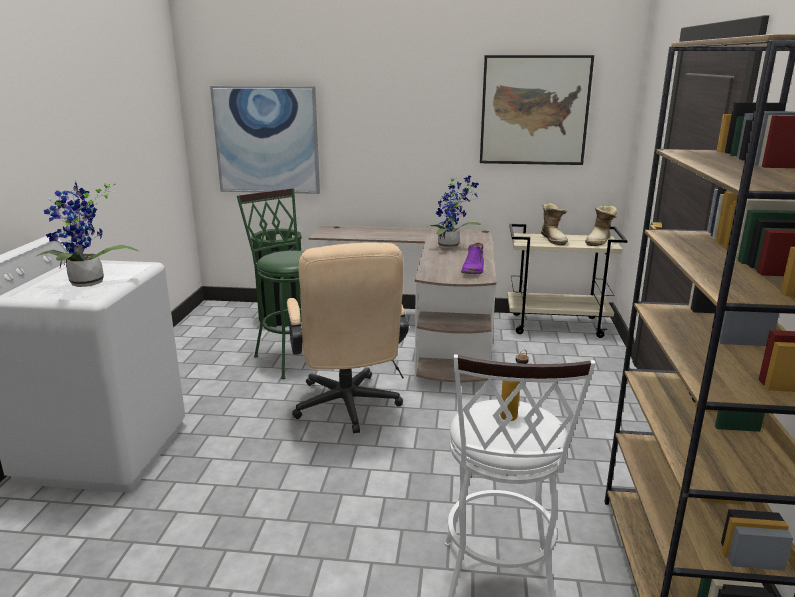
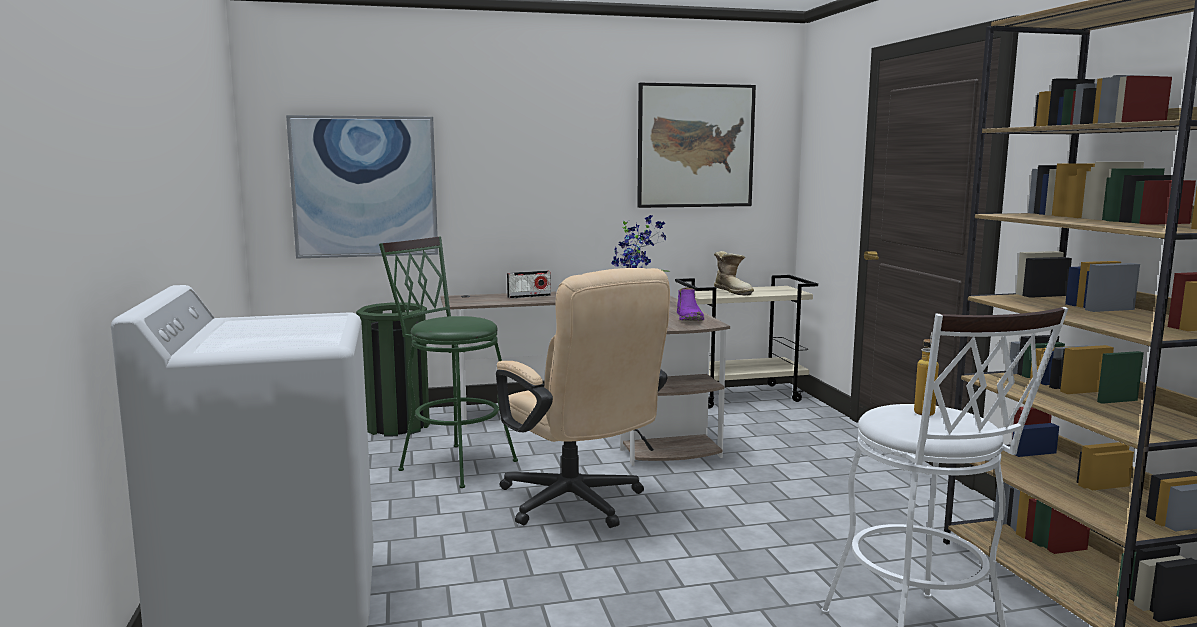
camera: 20 degrees left, 10 degrees down
(87, 284) = (293, 334): potted plant -> none
(381, 231) = (529, 296): none -> radio
(600, 241) = (782, 290): boot -> none

